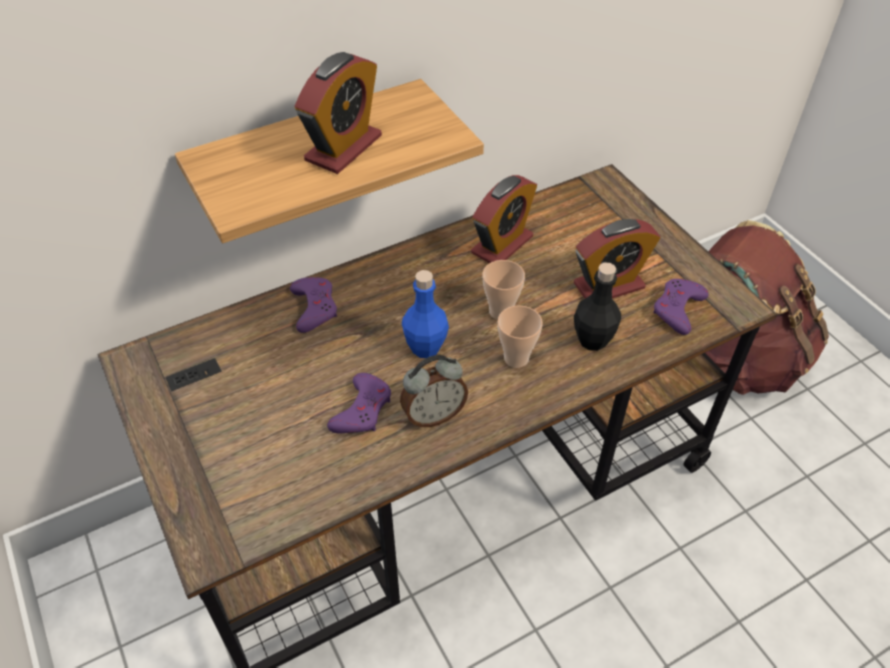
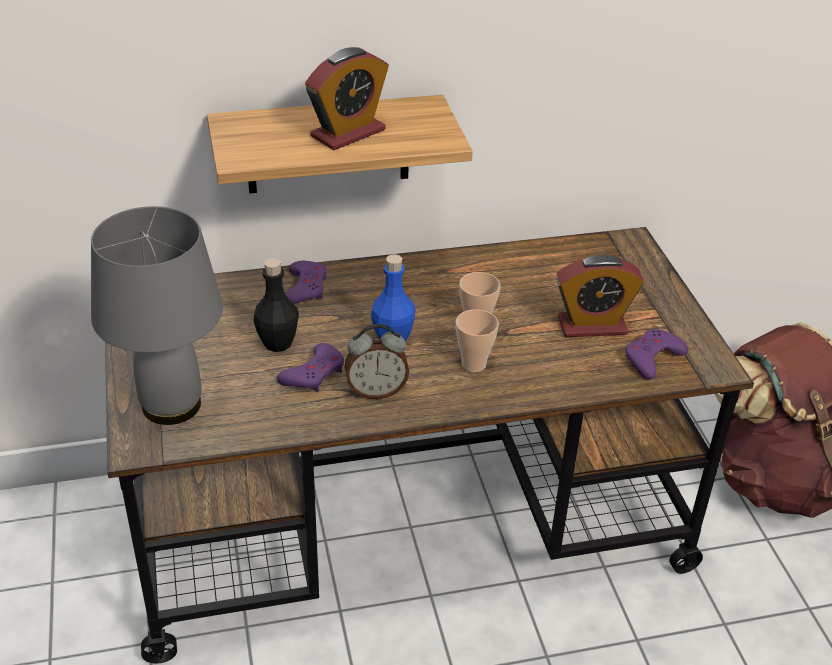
camera: 15 degrees right, 10 degrees down
(225, 487) = (171, 404): none -> grey table lamp
(502, 245) = (503, 273): alarm clock -> none
(592, 340) = (554, 365): black bottle -> black bottle (278, 343)

